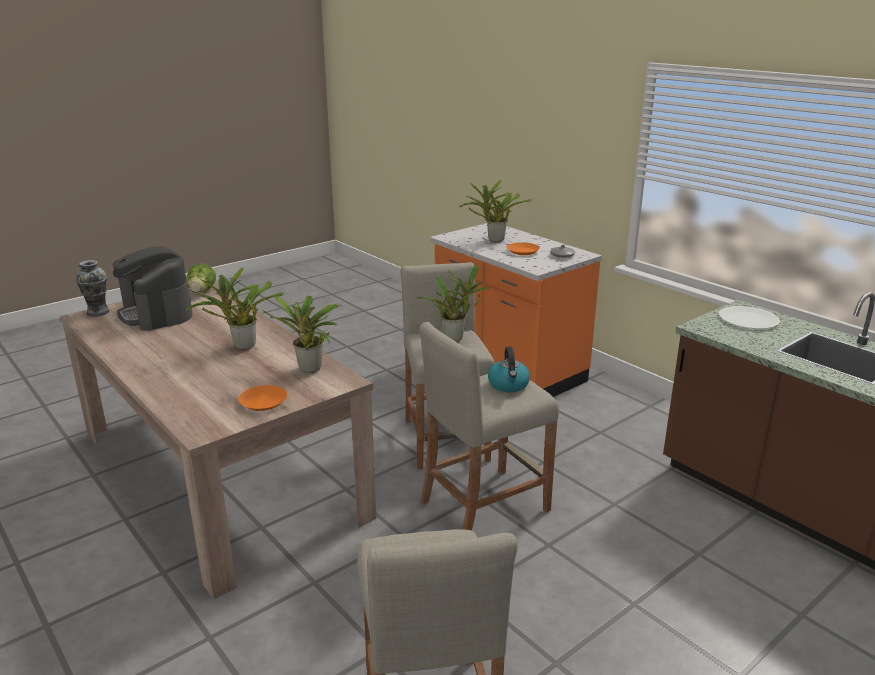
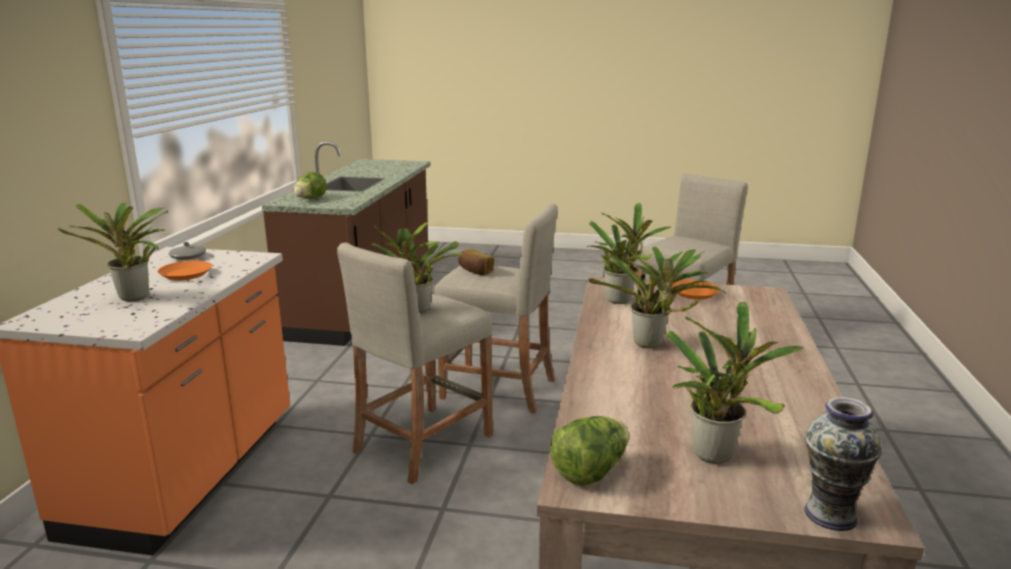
camera: 130 degrees left, 5 degrees down
(156, 313) = (715, 452): coffee machine -> potted plant
(509, 385) = (475, 271): kettle -> bread
(748, 320) = (310, 199): white plate -> lettuce

